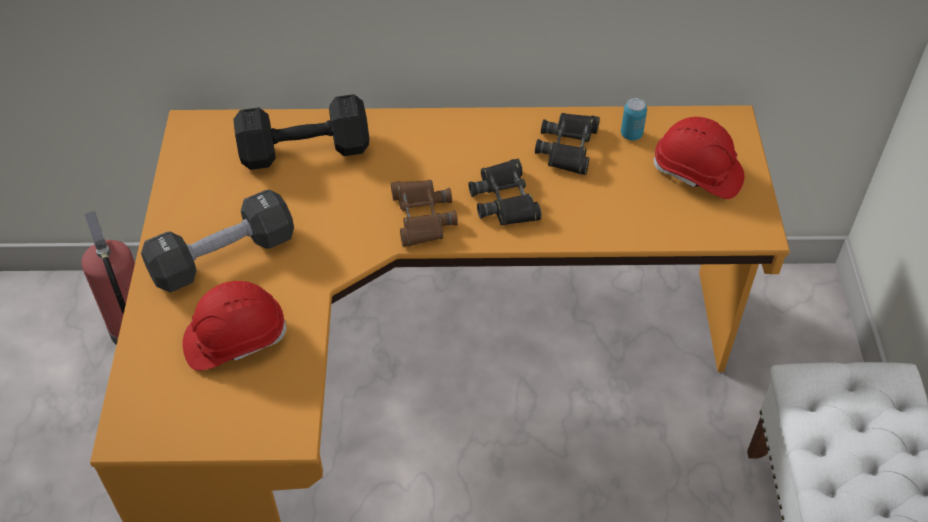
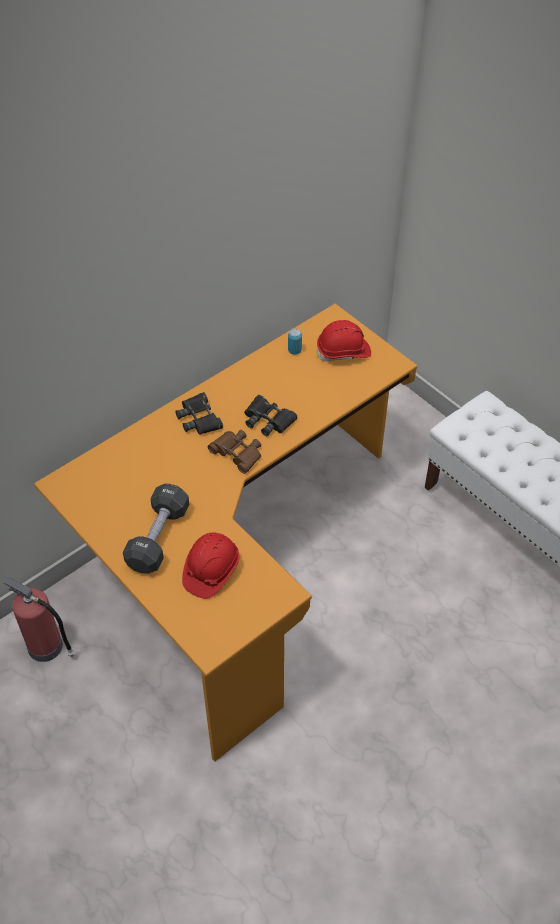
camera: 40 degrees left, 0 degrees up
(308, 151) = (140, 457): black dumbbell -> none
(568, 147) = (271, 375): black binoculars -> black binoculars (199, 418)

